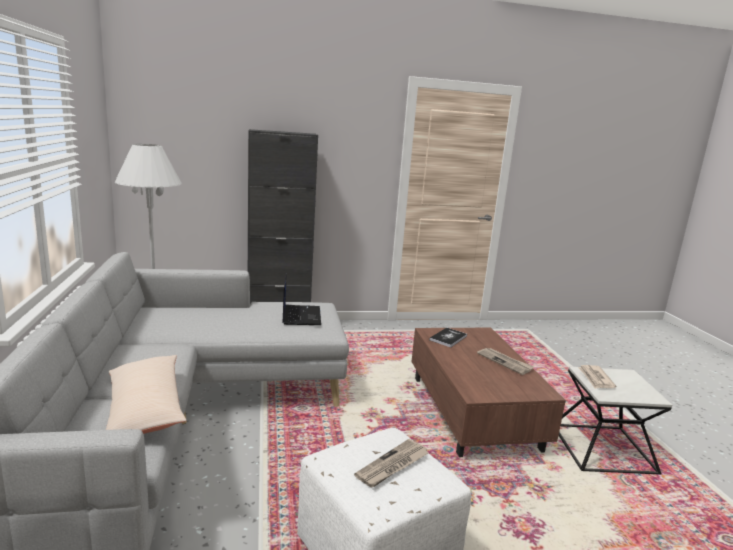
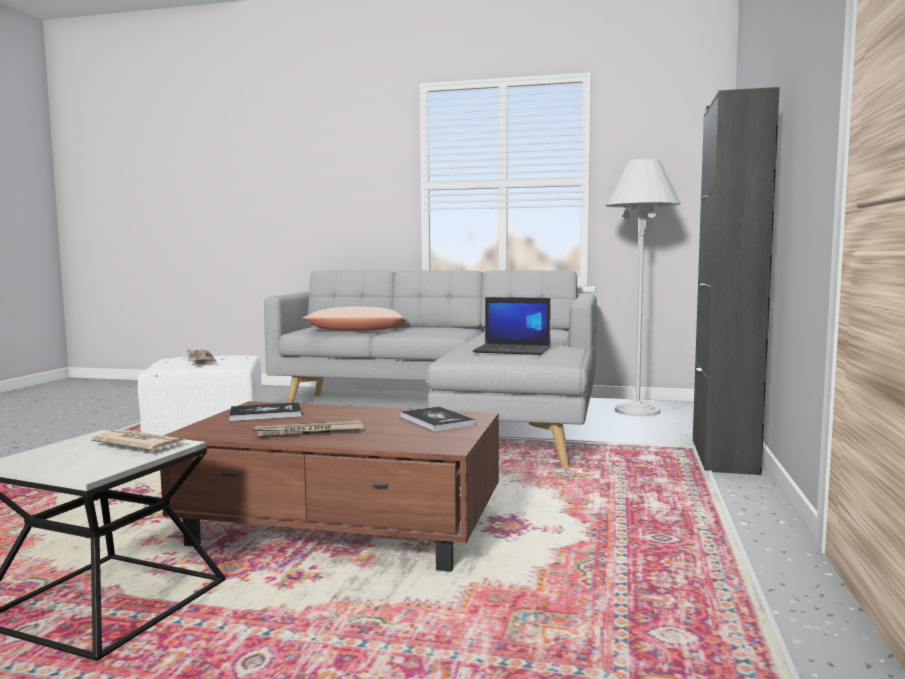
camera: 115 degrees right, 10 degrees down
(489, 385) = (265, 414): none -> book

